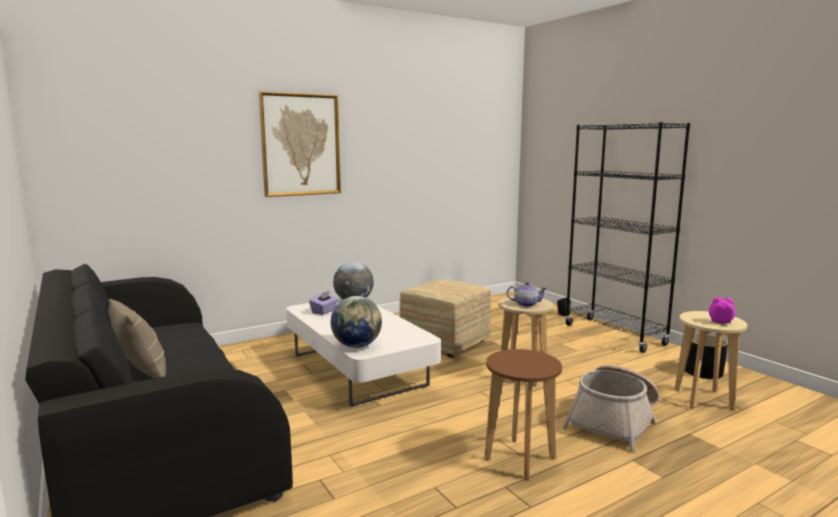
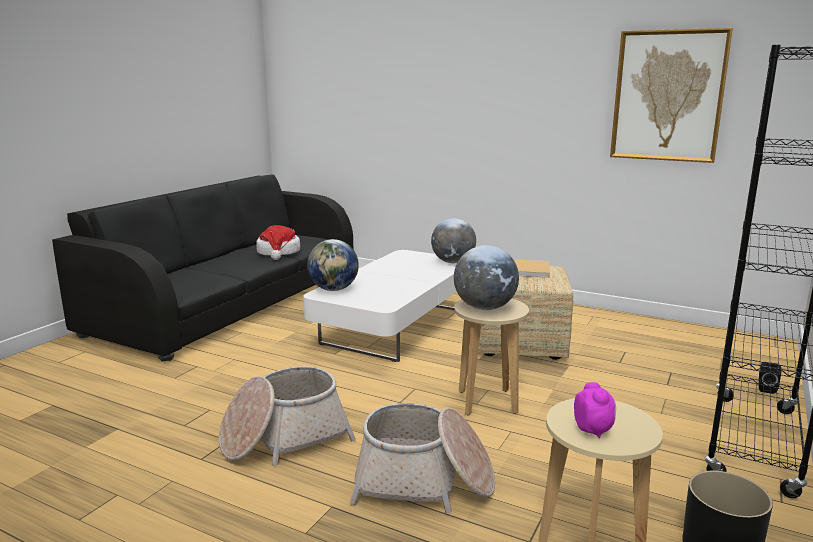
camera: 60 degrees right, 5 degrees up
(142, 371) = (231, 256): beige pillow -> none
(186, 347) = (278, 252): none -> hat
(301, 145) = (464, 83): picture -> picture (668, 96)
(324, 311) = (407, 261): purple tissue box -> none
(447, 284) = (531, 271): none -> beige book
(519, 459) = (284, 437): brown stool -> basket
(526, 304) = (485, 308): teapot -> globe

